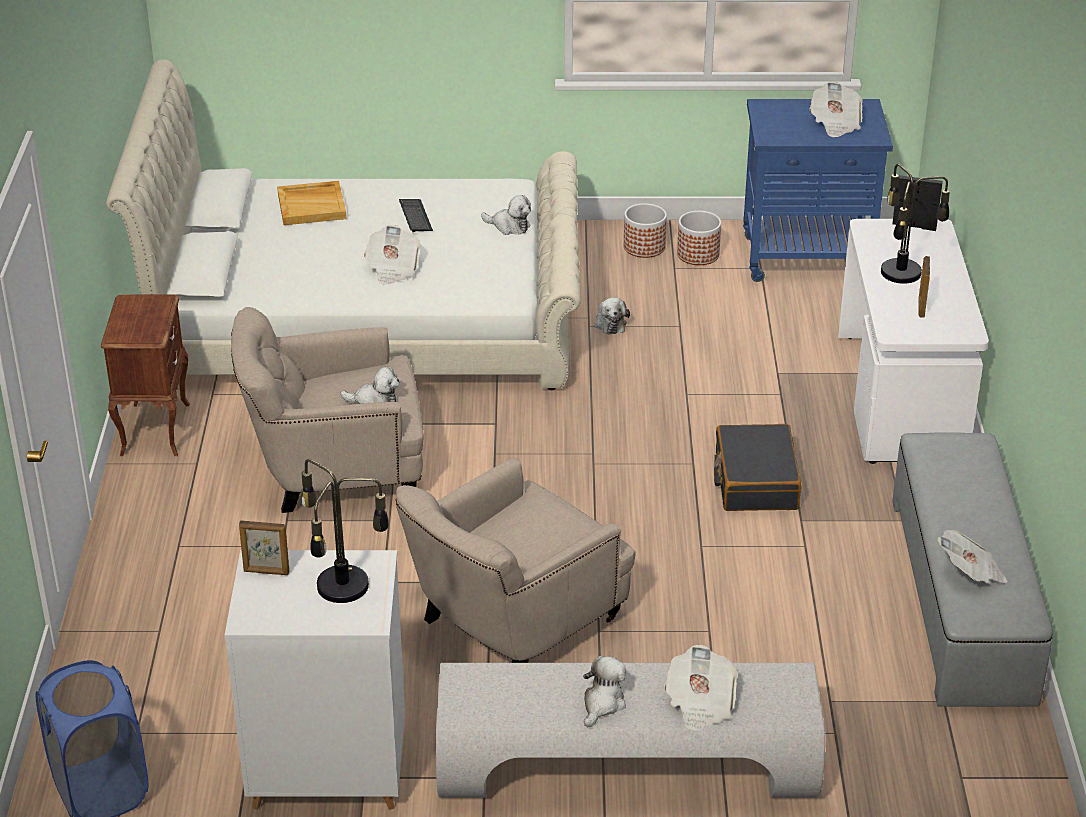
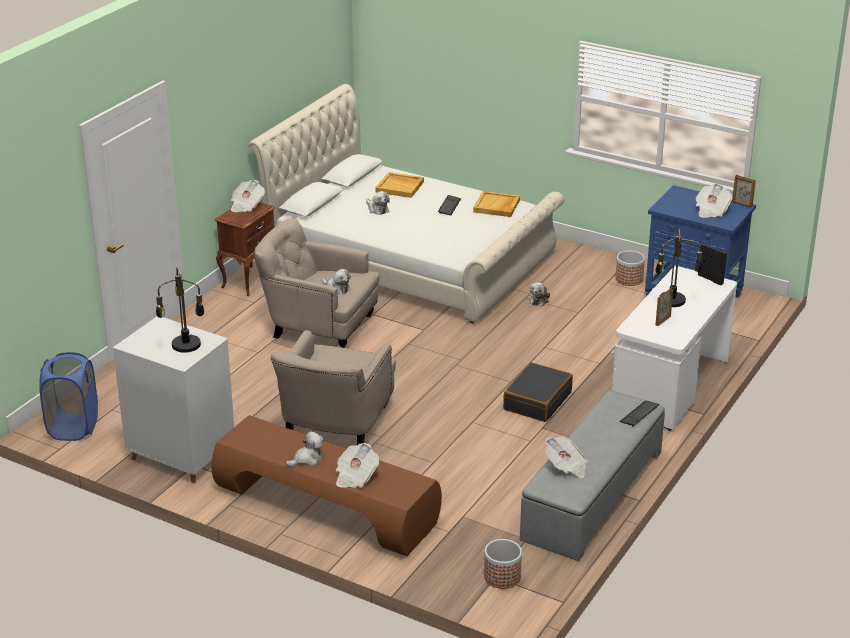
camera: 30 degrees right, 5 degrees down
(266, 572) = (159, 328): picture frame -> picture frame (742, 204)
(392, 269) = (409, 228): newspaper -> newspaper (246, 205)
(483, 197) = (497, 206): none -> beige tray
(509, 226) = (495, 224): plush toy -> plush toy (377, 209)
(513, 624) = (335, 424): beige armchair -> beige armchair turned 60 degrees counterclockwise
(626, 763) = (325, 505): grey bench -> brown bench
(644, 247) = (601, 266): planter -> planter (502, 576)
(978, 456) = (639, 414): none -> keyboard

